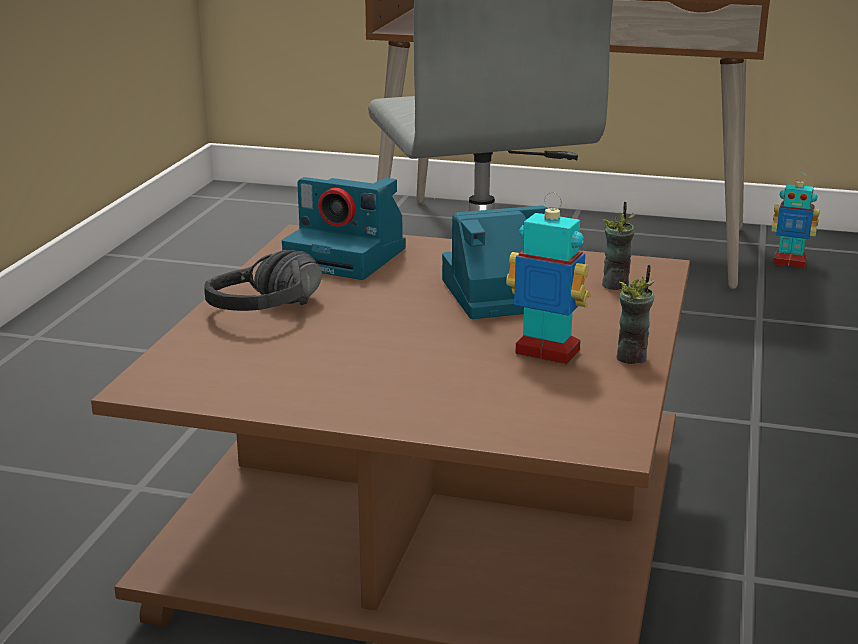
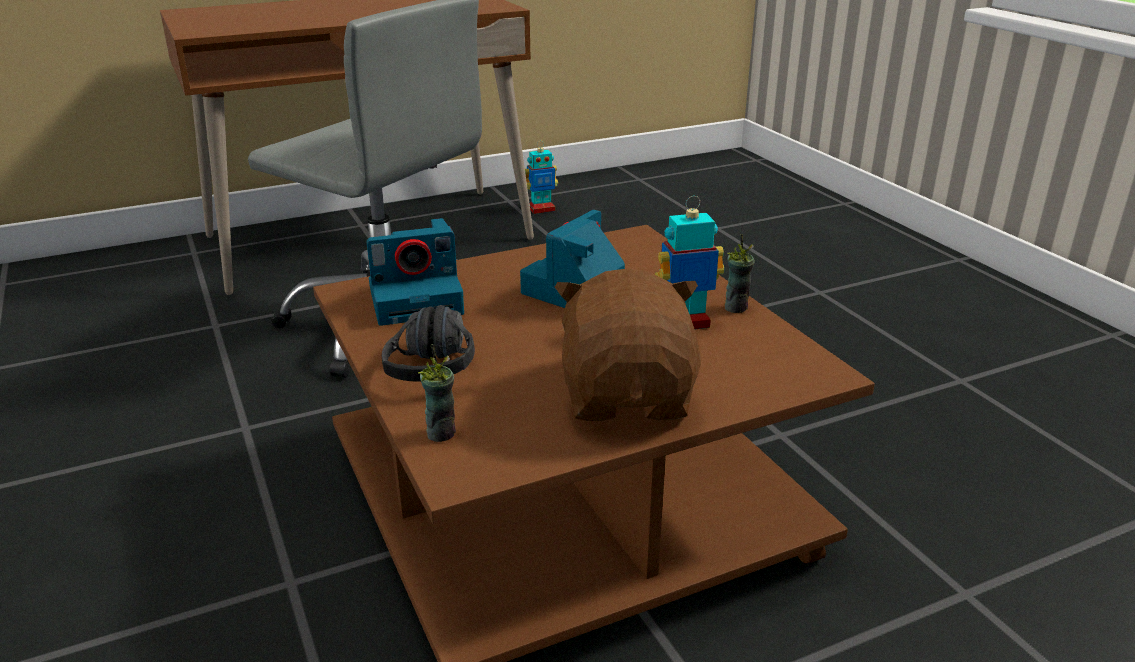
camera: 40 degrees left, 5 degrees up
(378, 387) = (628, 396): none -> brown plush toy
(616, 285) = (637, 257): cup -> cup (441, 433)

